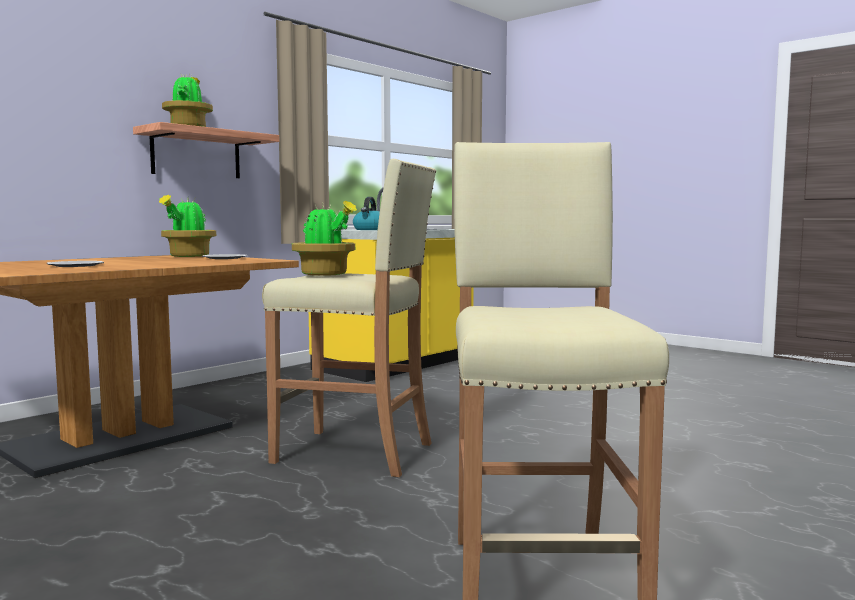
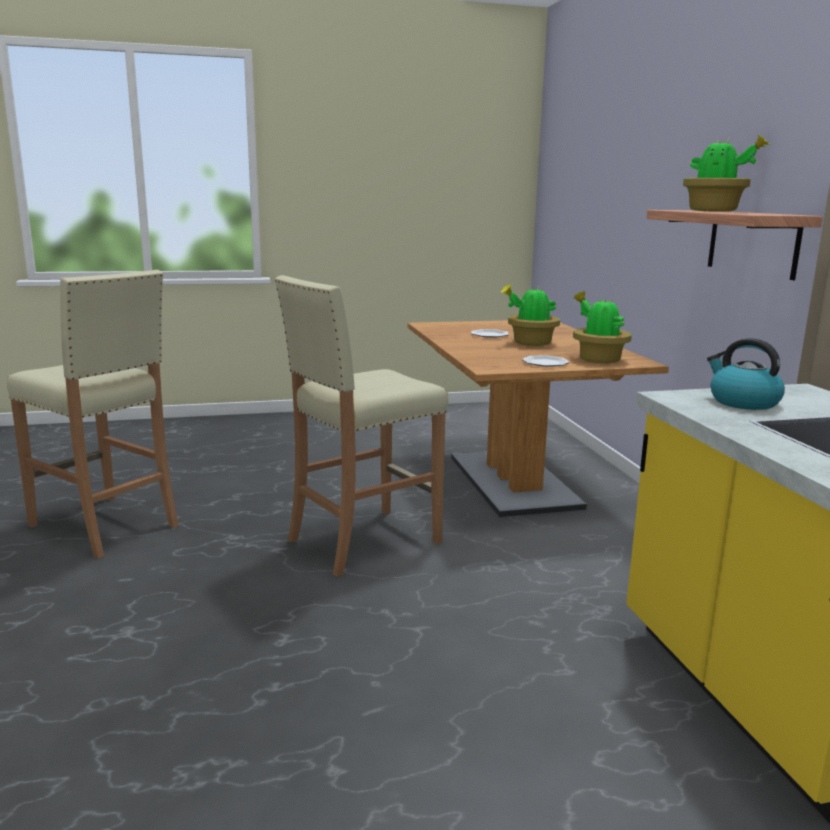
camera: 125 degrees right, 10 degrees up
(326, 274) = (395, 380): potted plant -> potted plant (530, 343)

